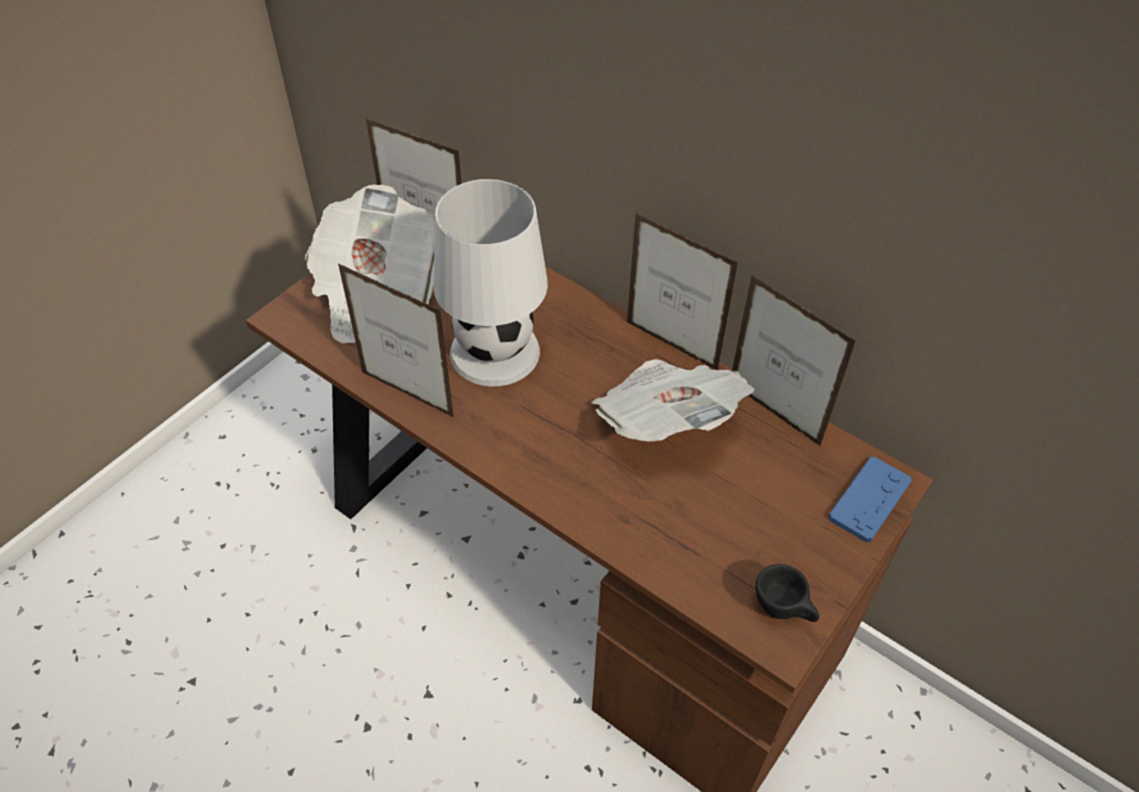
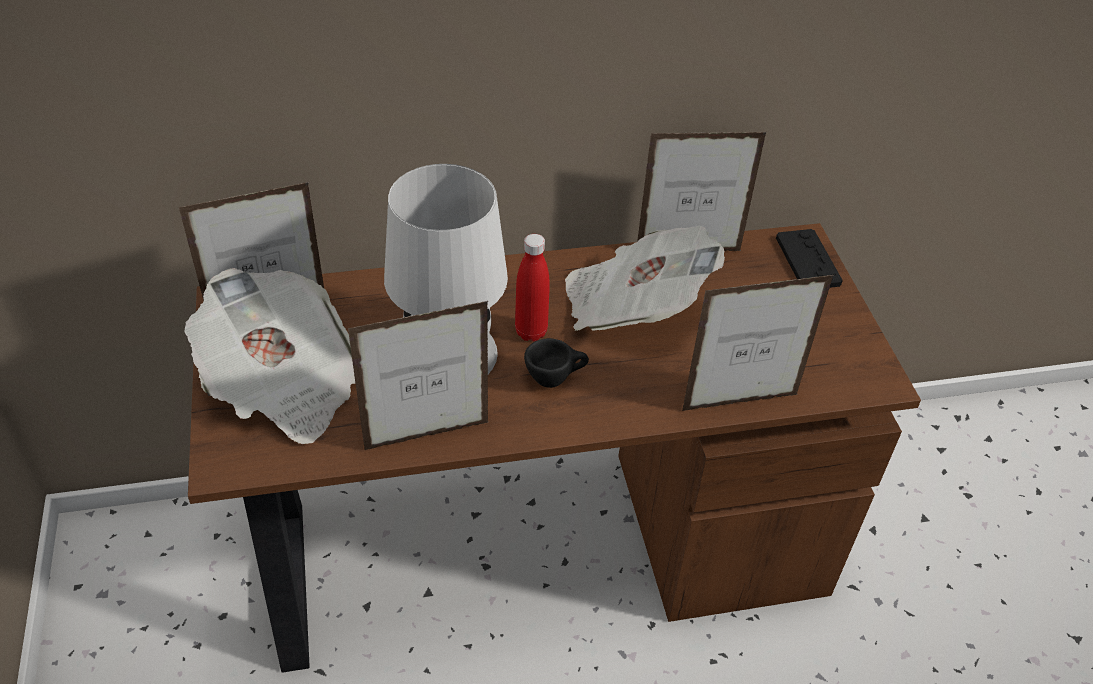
camera: 50 degrees left, 5 degrees down
(567, 380) = (531, 332): none -> red bottle
(671, 346) = (566, 256): picture frame -> picture frame (740, 402)
(783, 610) = (856, 362): black cup -> black cup (555, 379)
(869, 500) = (807, 261): blue game controller -> black game controller

